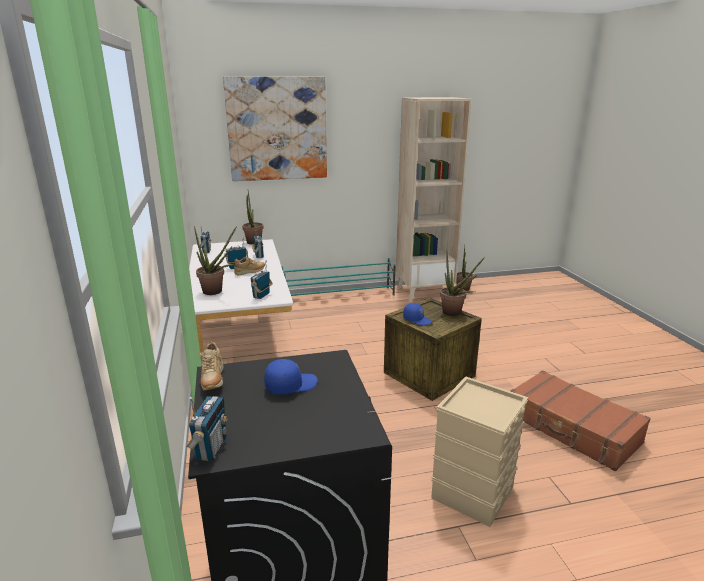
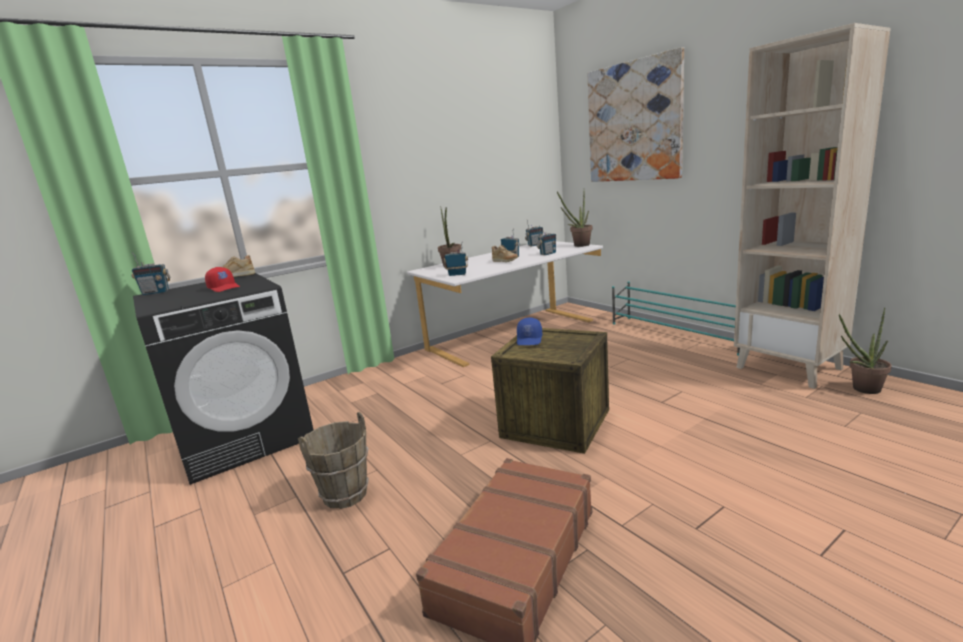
camera: 70 degrees right, 5 degrees down
(291, 385) = (224, 288): blue cap -> red cap
(455, 313) = (573, 351): potted plant -> none
(471, 493) = (345, 494): beige storage box -> brown bucket

